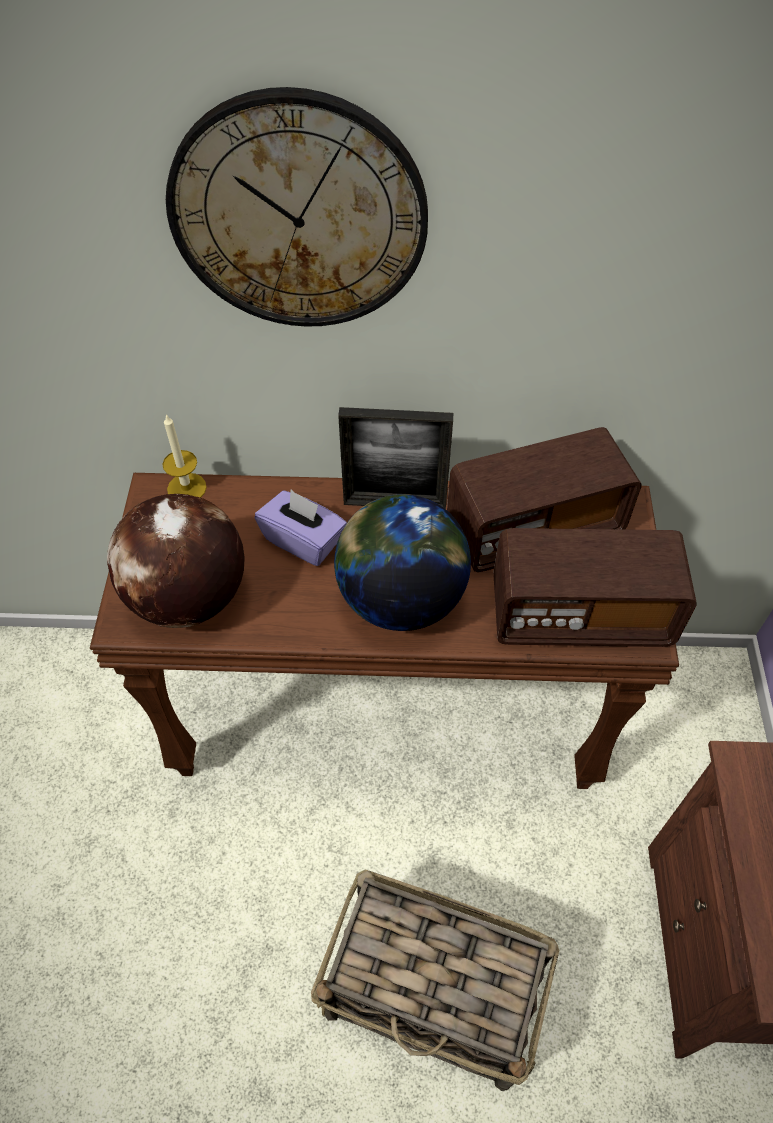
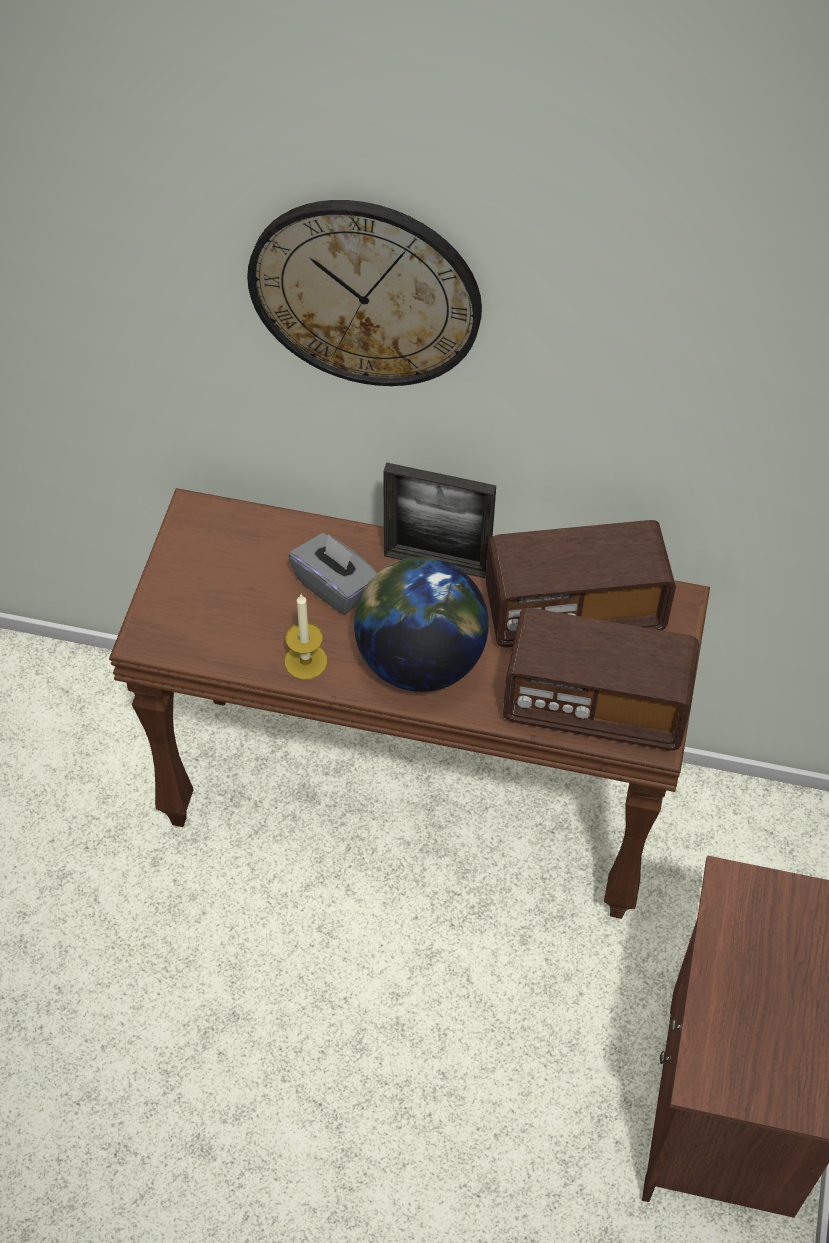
camera: 10 degrees right, 0 degrees up
(186, 488) = (227, 513): candle -> candle (306, 661)
(188, 597) = (211, 625): globe -> none
(303, 540) = (335, 586): purple tissue box -> grey tissue box
(434, 994) = (400, 1092): basket -> none

